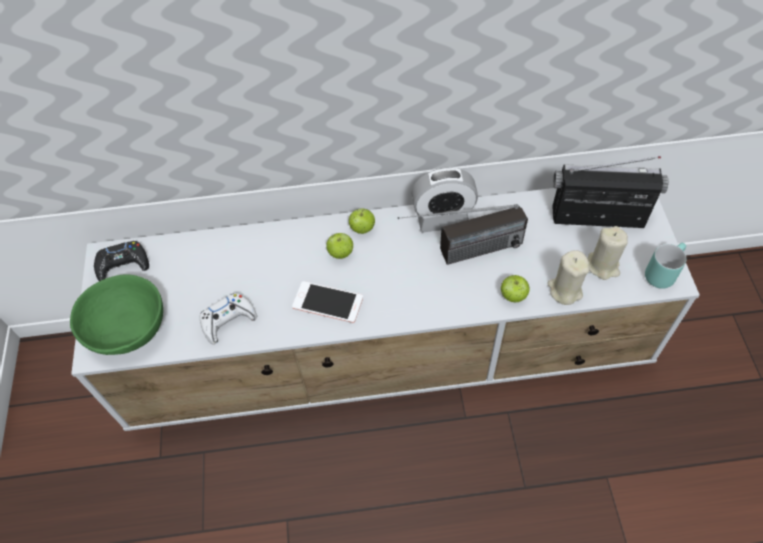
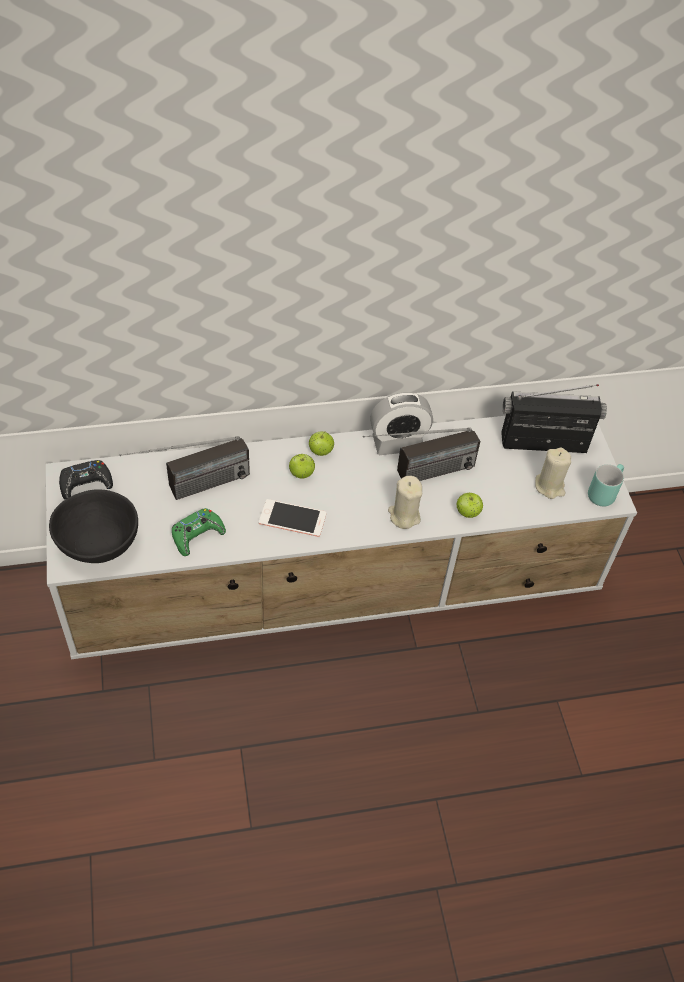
camera: 10 degrees left, 5 degrees down
(129, 330) = (99, 543): green bowl -> black bowl
(226, 270) = (190, 489): none -> radio
(228, 321) = (197, 535): white game controller -> green game controller
(564, 290) = (515, 508): beige candle -> beige candle (404, 516)

